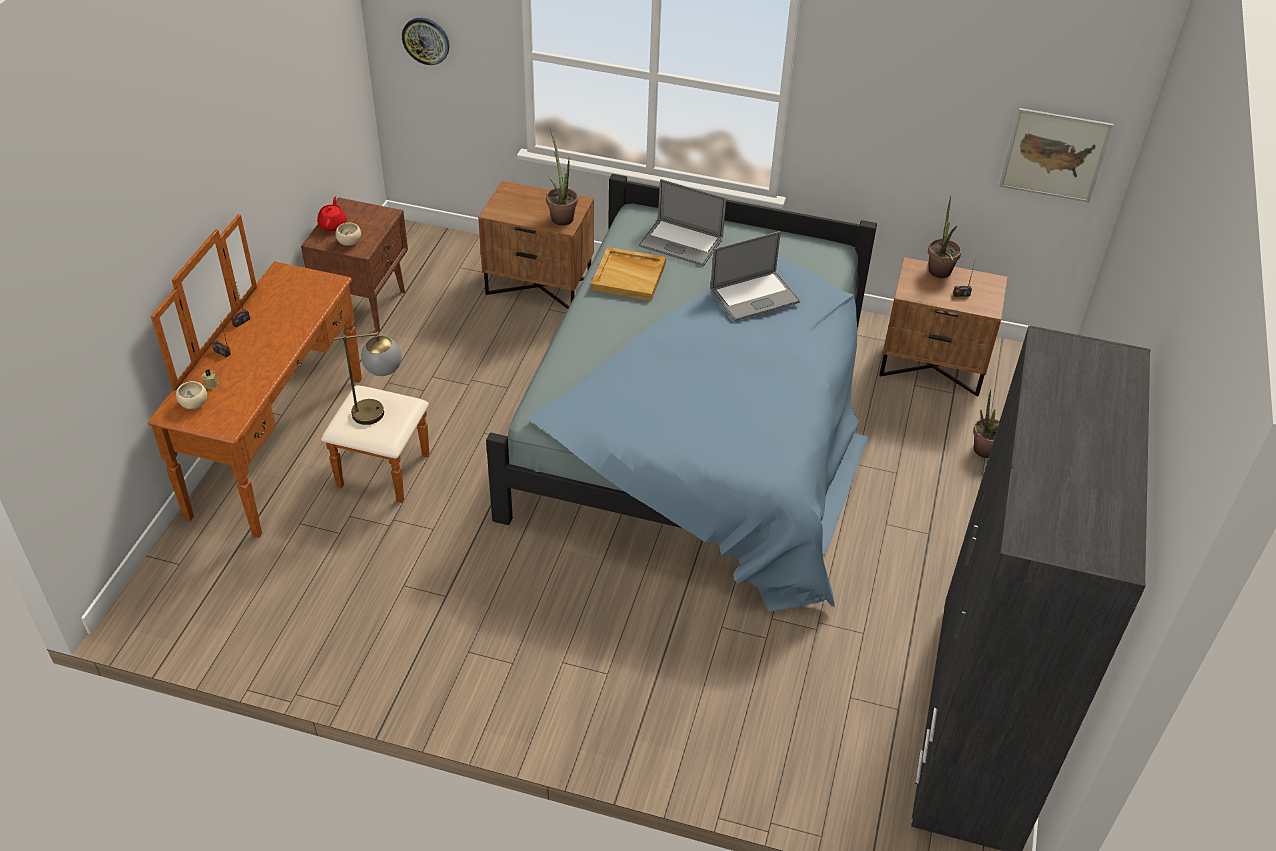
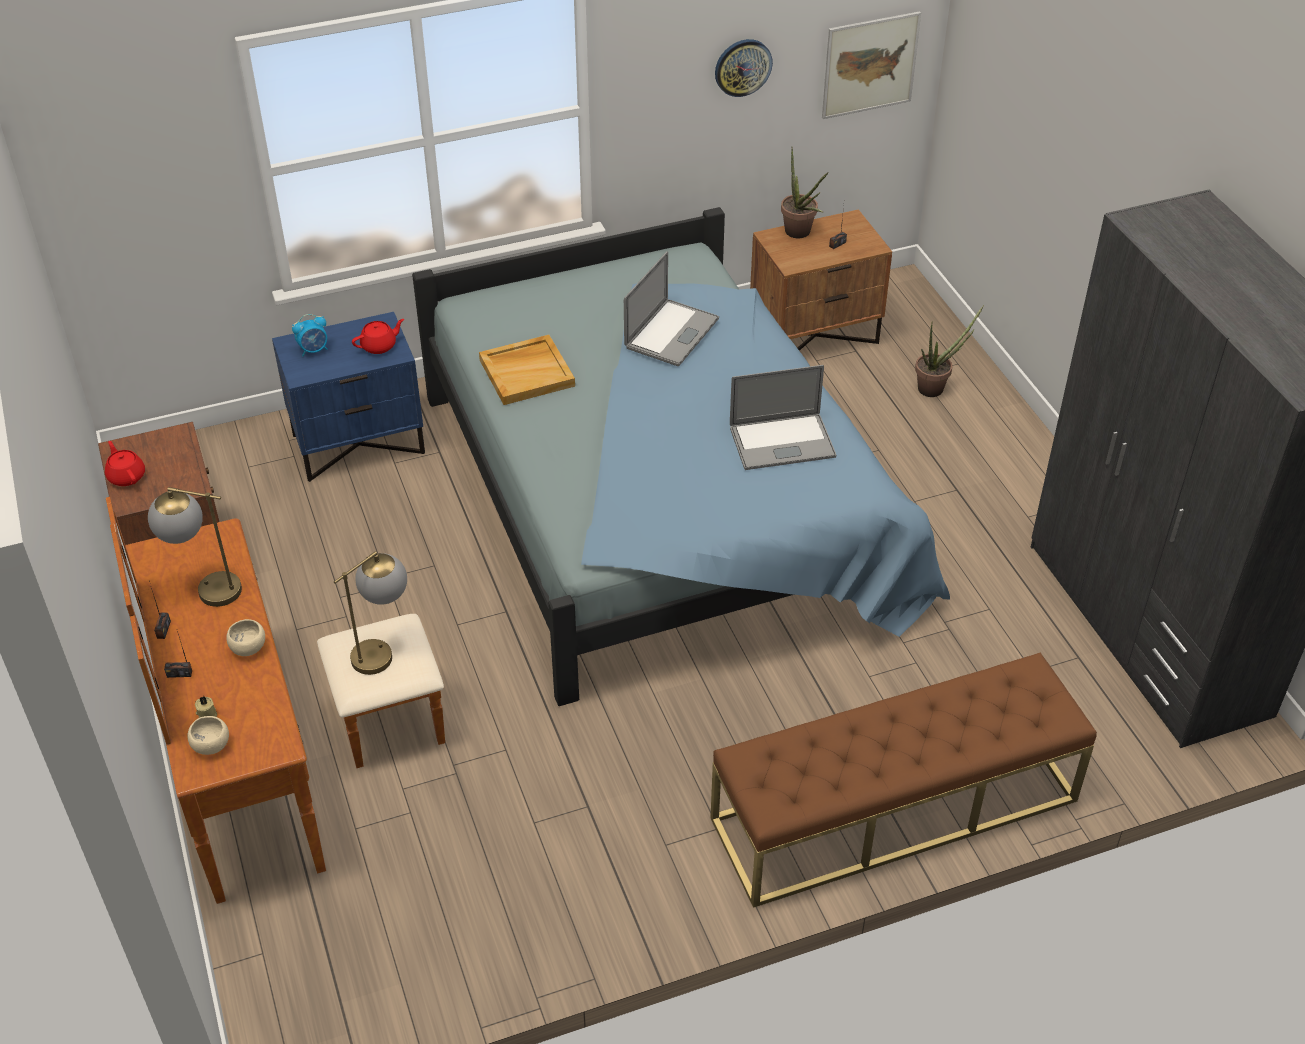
camera: 35 degrees left, 0 degrees up
(288, 310) = (205, 589): none -> table lamp
(350, 242) = (169, 485): beige bowl -> beige bowl (249, 647)
(426, 40) = (124, 204): wall clock -> wall clock (742, 67)
(518, 199) = (314, 350): none -> alarm clock
(539, 285) = (359, 443): brown nightstand -> blue nightstand
(561, 216) = (379, 346): potted plant -> red teapot
(643, 728) = (894, 810): none -> brown bench
(680, 242) = (541, 314): laptop -> laptop (782, 442)

